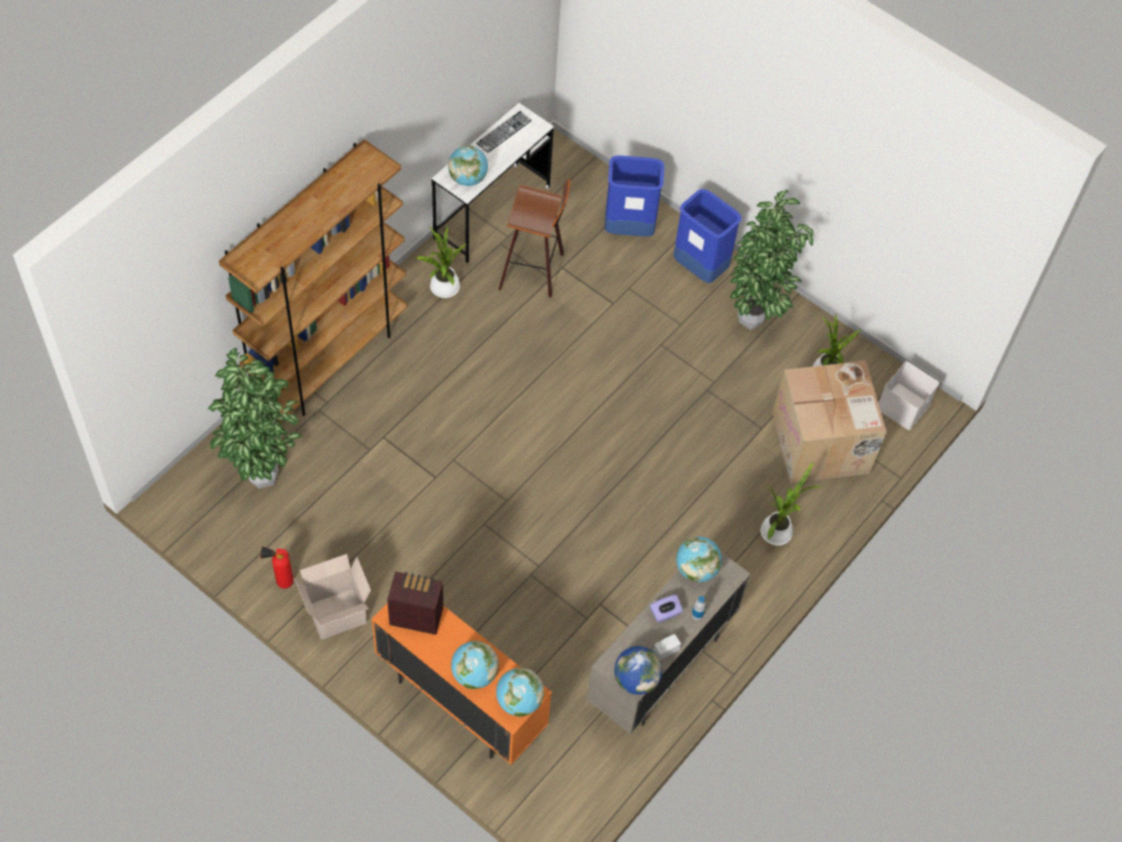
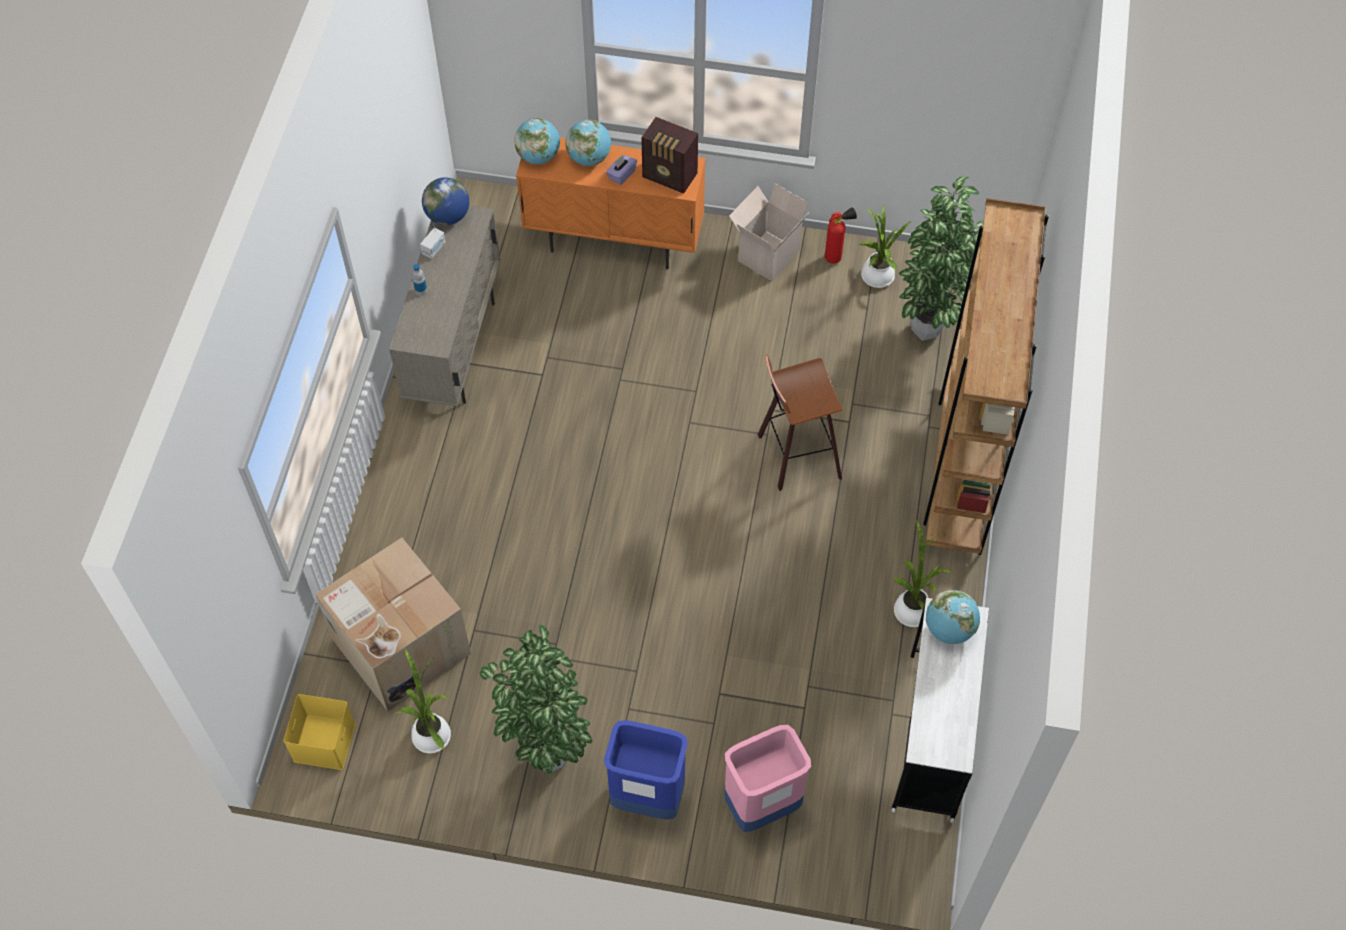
camera: 155 degrees right, 0 degrees up
(415, 615) = (670, 176): radio -> radio turned 45 degrees clockwise
(504, 132) = (957, 717): keyboard -> none
(534, 269) = (833, 688): stool -> stool (796, 455)
(629, 228) = (762, 806): blue trash can -> pink trash can
(665, 613) = (451, 278): purple tissue box -> purple tissue box (621, 175)
(696, 569) = (442, 328): globe -> none
(778, 531) = (404, 527): potted plant -> potted plant (876, 278)
(903, 405) = (325, 743): white storage box -> yellow storage box

